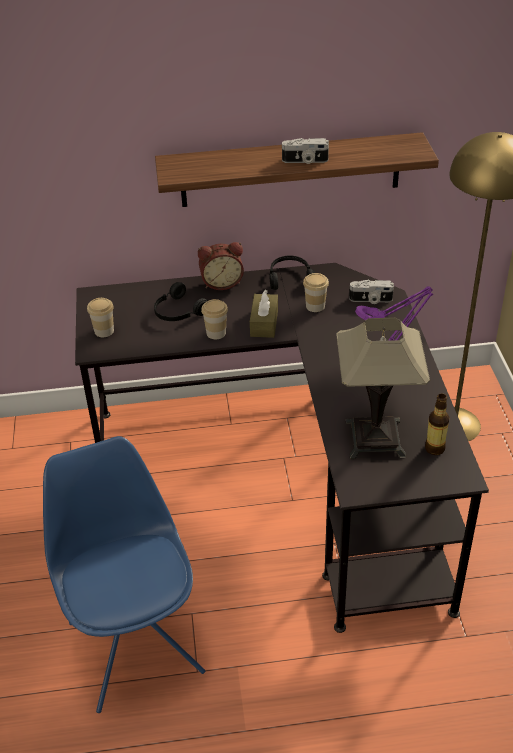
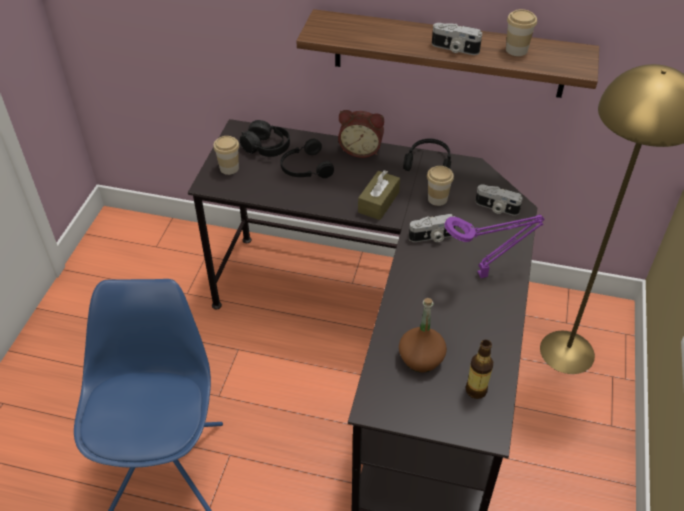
camera: 20 degrees right, 5 degrees up
(130, 303) = (266, 147): none -> black headphones
(216, 333) = (328, 199): cup -> cup (516, 50)
(328, 339) = (432, 237): none -> camera
(374, 438) = (421, 358): table lamp -> brown bottle

